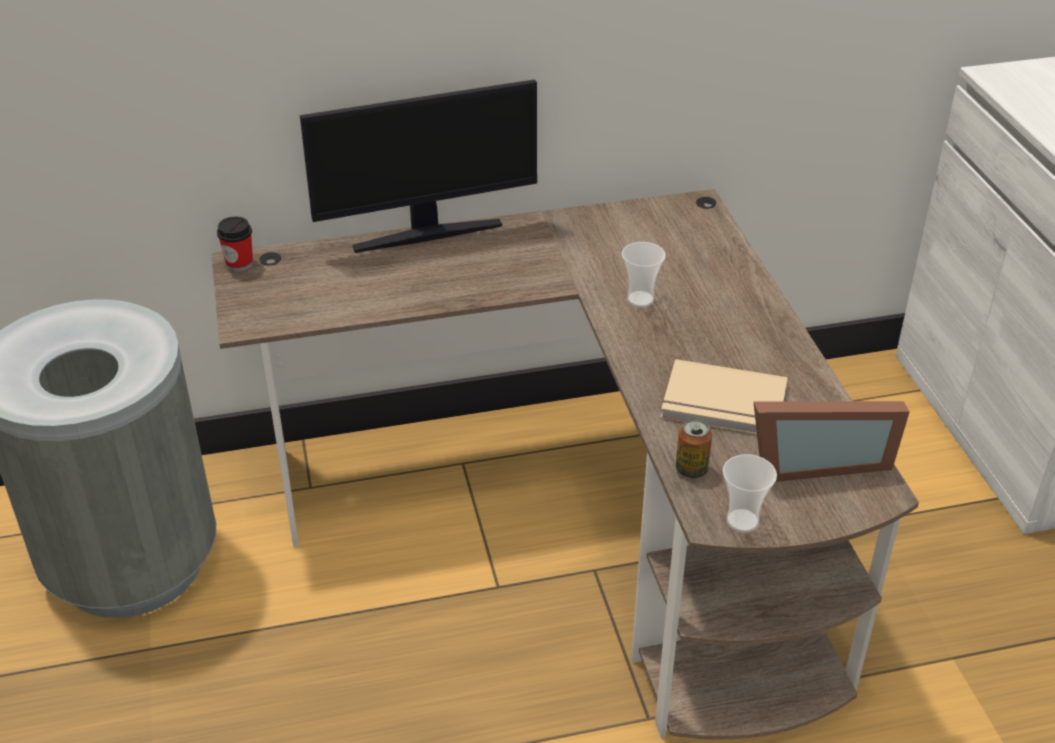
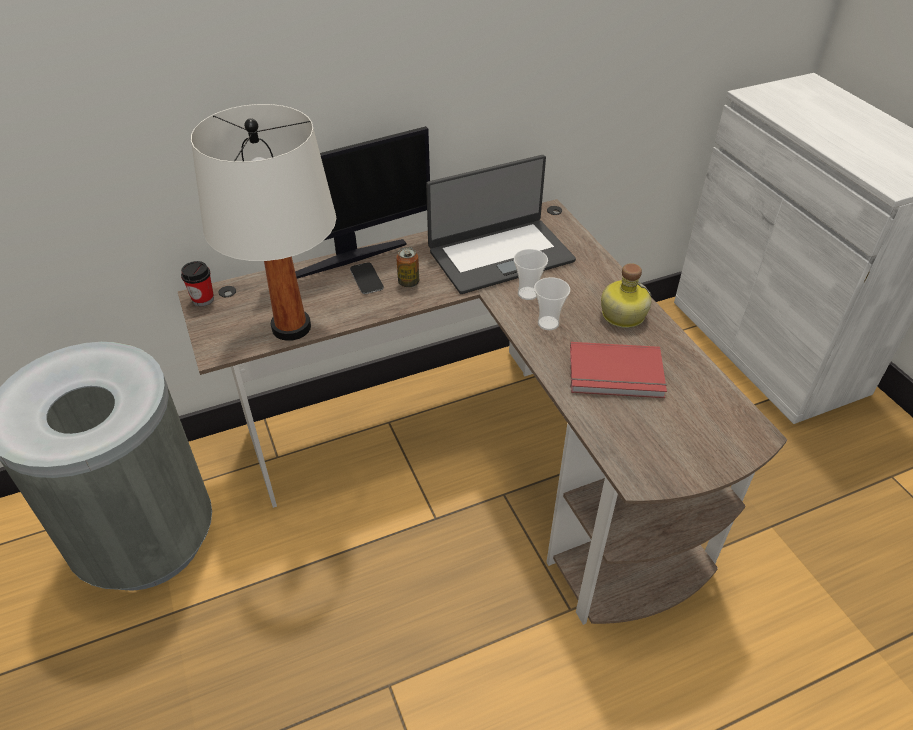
camera: 10 degrees left, 5 degrees up
(337, 307) = (291, 327): none -> white table lamp
(442, 261) = (366, 279): none -> phone
(618, 250) = (500, 255): none -> laptop
(691, 469) = (608, 434): can -> can (408, 282)
(724, 405) = (616, 375): beige book -> red book
(742, 521) = (660, 475): cup -> cup (548, 323)
(753, 337) = (621, 315): none -> bottle
(815, 461) = (699, 415): picture frame -> none

